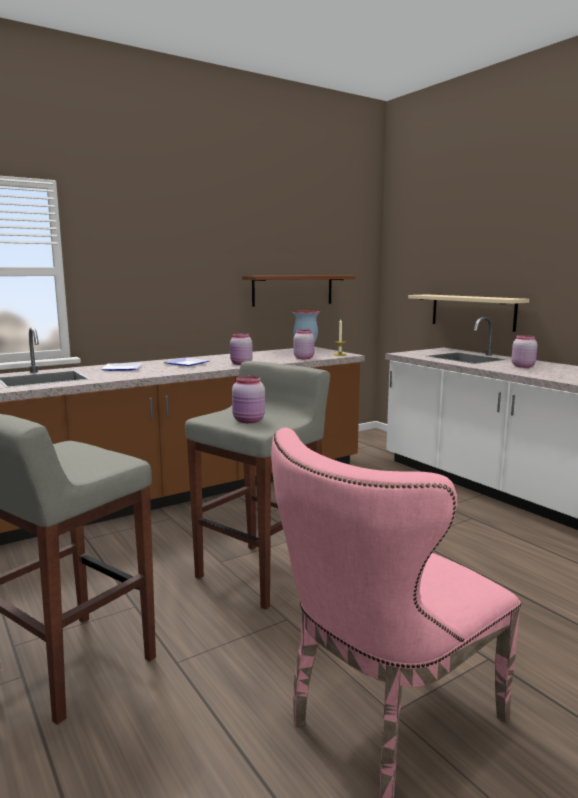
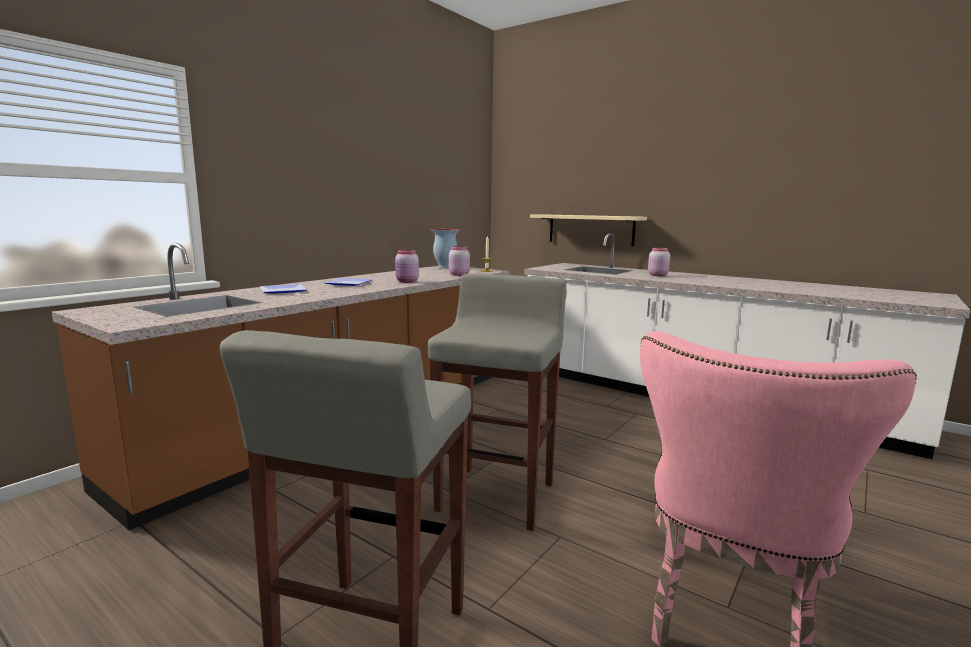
camera: 20 degrees left, 0 degrees up
(249, 421) = (501, 335): pink jar -> none
(293, 290) = (422, 209): brown shelf -> none

